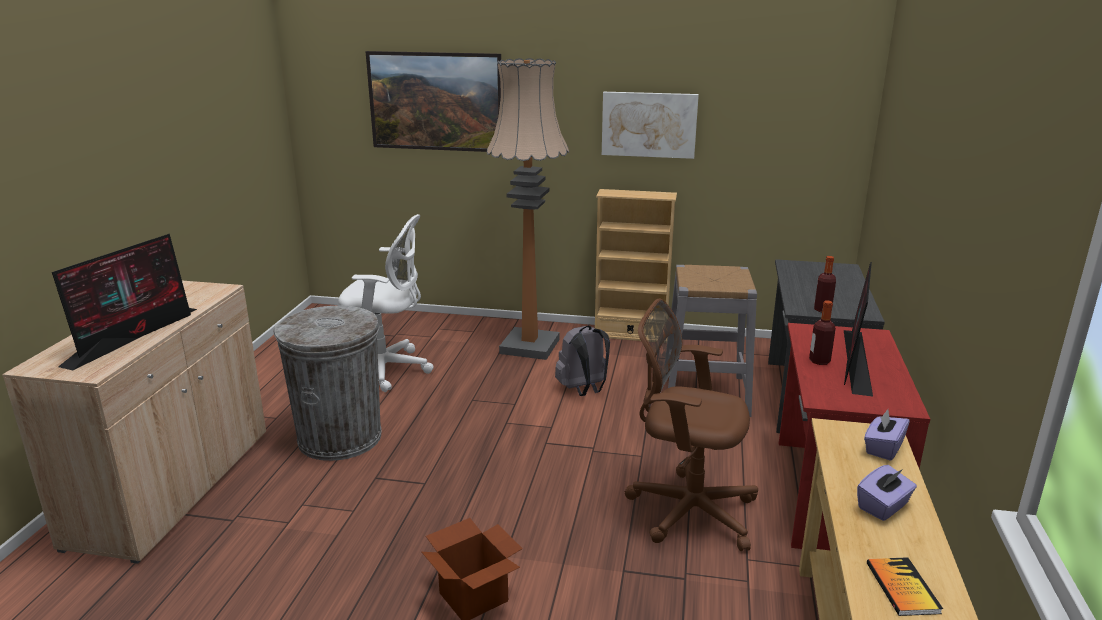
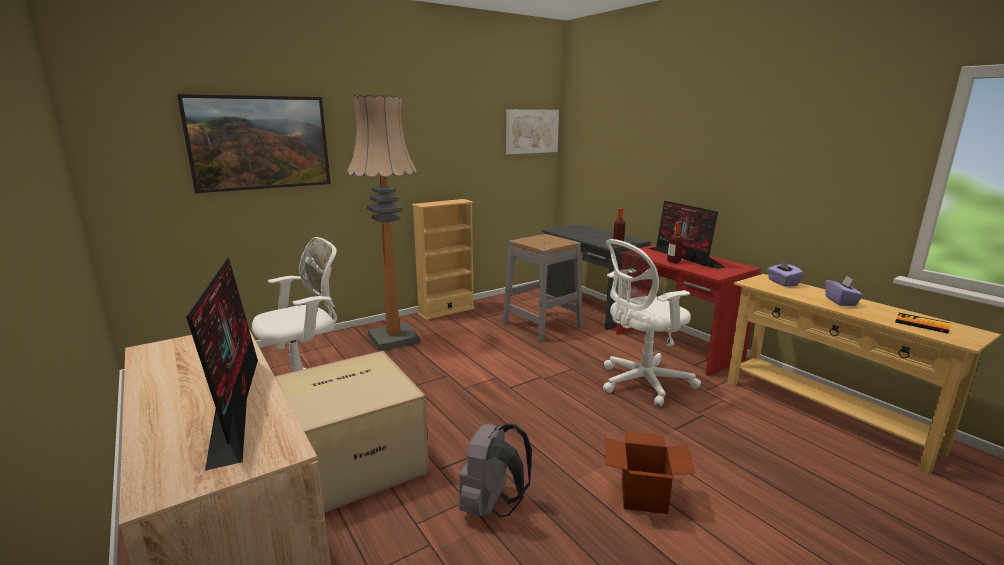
camera: 45 degrees left, 5 degrees down
(340, 438) = (355, 459): grey trash can -> cardboard box
(583, 390) = (475, 349): grey backpack -> grey backpack (492, 506)
(649, 124) = (439, 151): picture -> picture (531, 131)
(686, 509) = (641, 383): brown office chair -> white office chair

